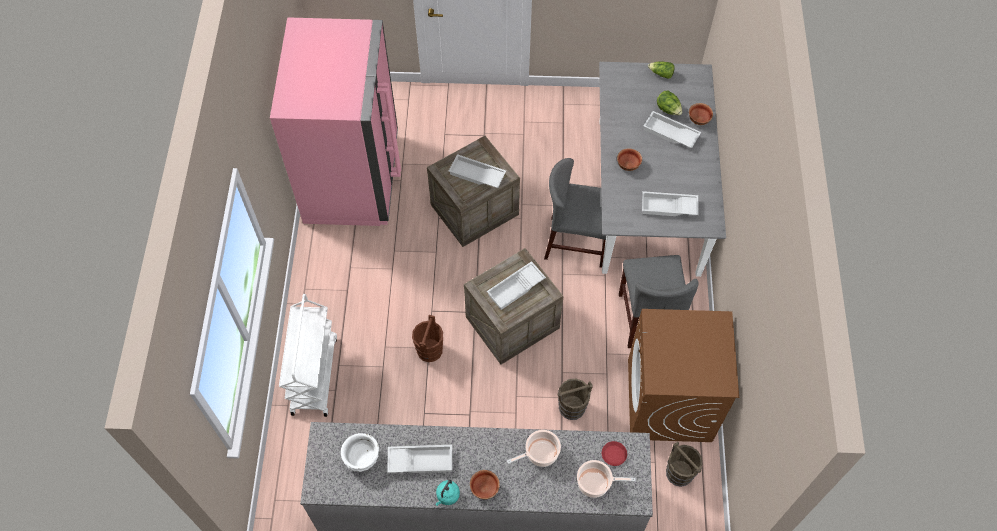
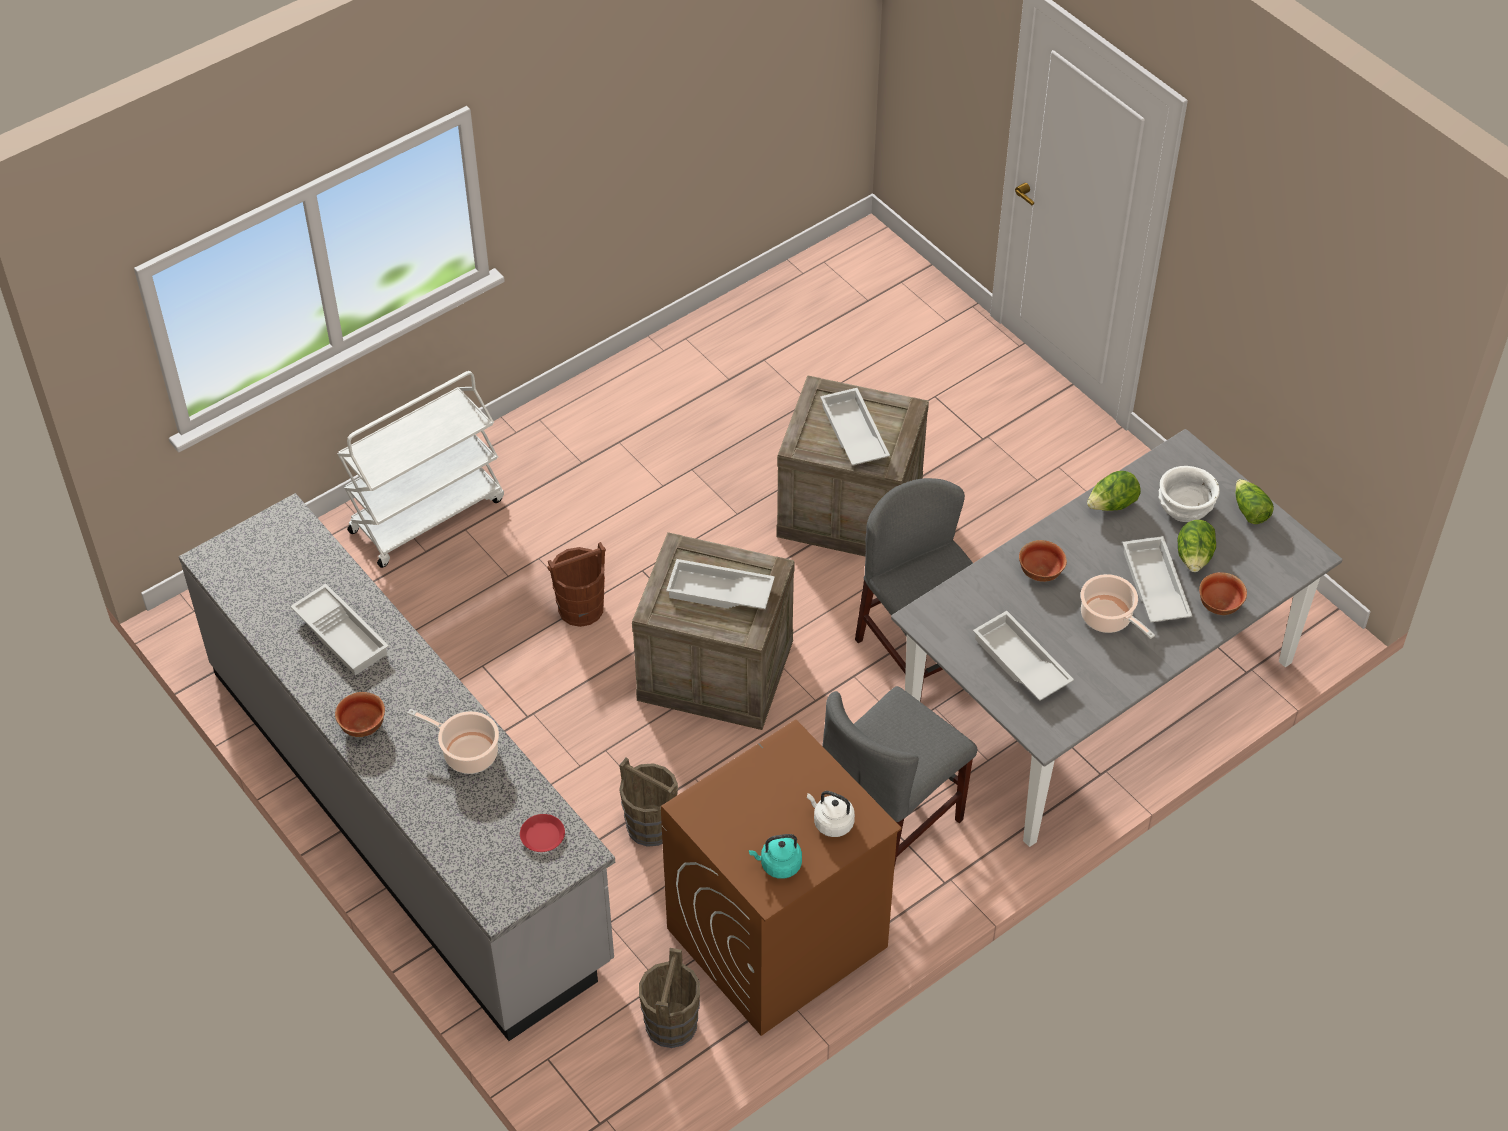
camera: 50 degrees right, 10 degrees down
(352, 177) = (757, 350): pink fridge -> none
(361, 458) = (291, 573): white bowl -> white bowl (1183, 508)
(447, 496) = (317, 693): turquoise kettle -> turquoise kettle (778, 865)
(596, 483) = (480, 842): cooking pot -> cooking pot (1108, 618)
(616, 115) = (1112, 505): none -> lettuce
(708, 335) = (831, 822): none -> white kettle

